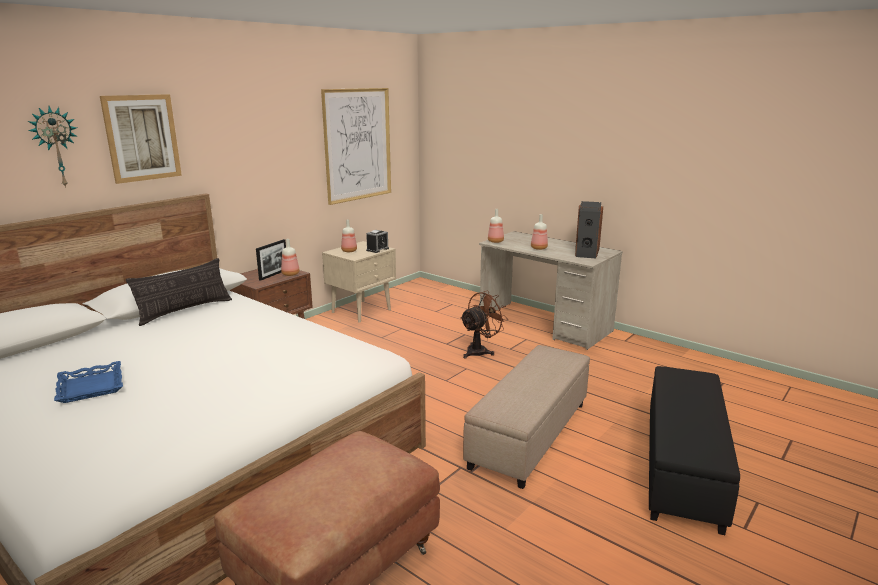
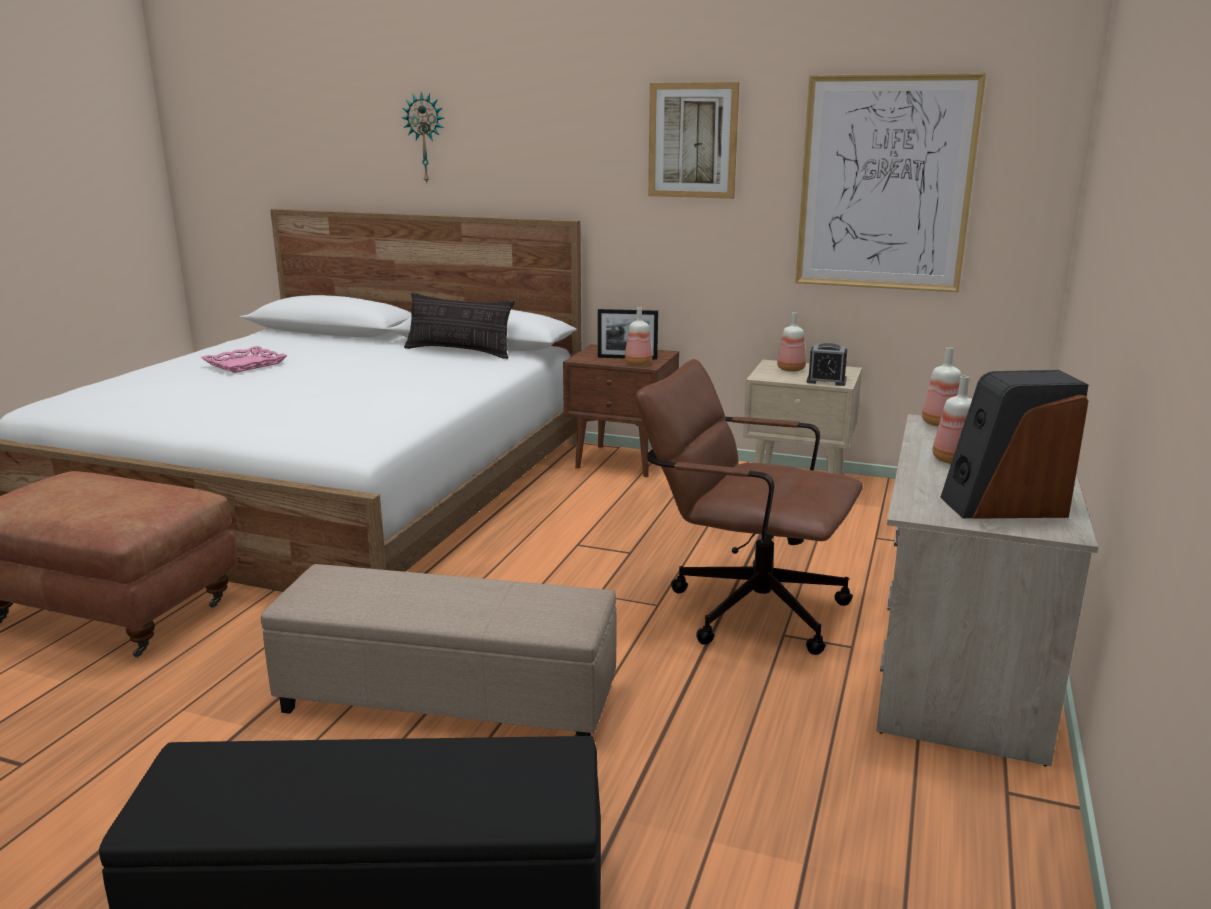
camera: 70 degrees right, 0 degrees up
(91, 387) = (245, 364): blue tray -> pink tray
(142, 138) = (513, 136): picture -> picture (692, 141)
(480, 351) = (743, 606): brown fan -> brown office chair

